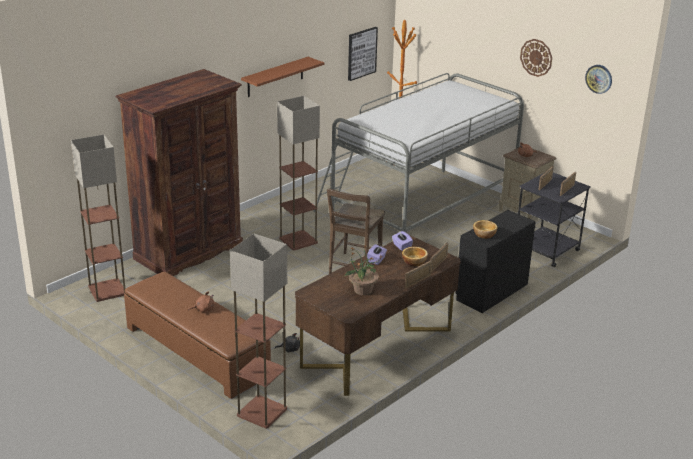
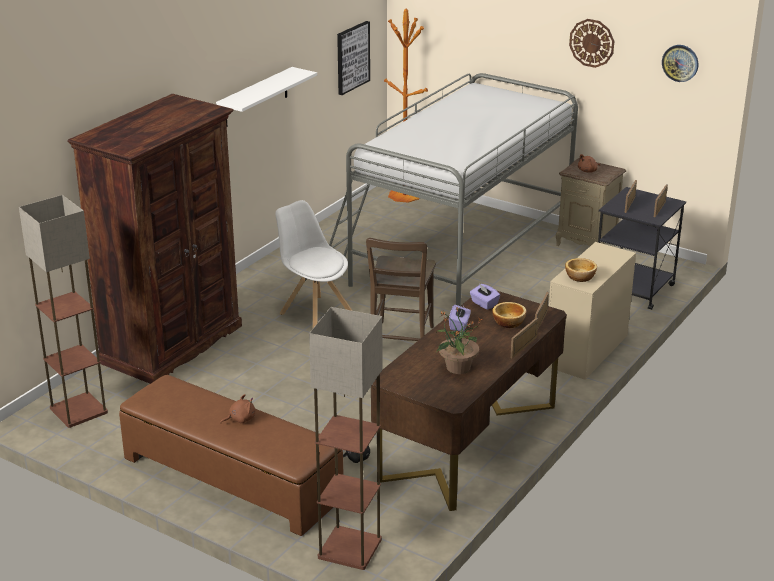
camera: 10 degrees left, 0 degrees up
(275, 77) = (255, 97): brown shelf -> white shelf
(298, 240) = (314, 312): floor lamp -> white chair
(491, 292) = (585, 350): black dresser -> beige dresser

